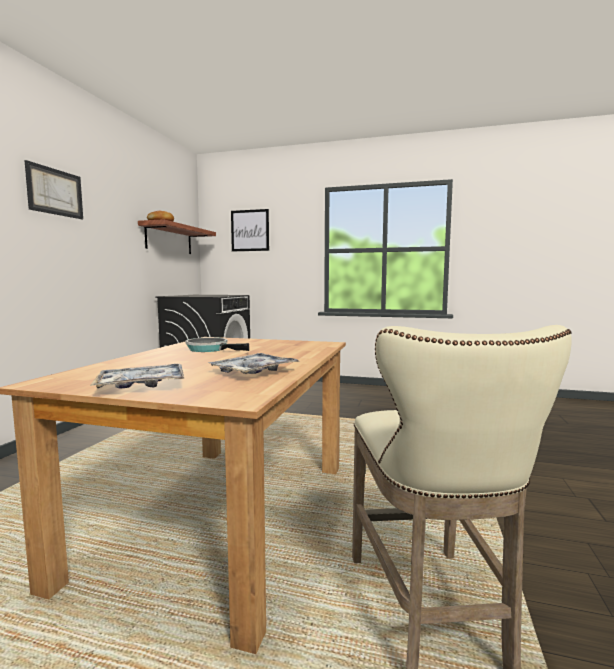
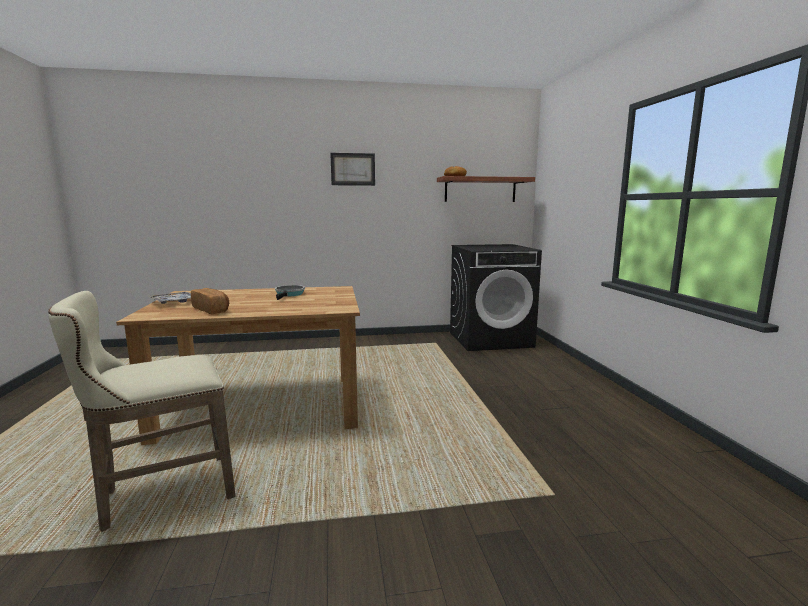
camera: 65 degrees right, 5 degrees up
(250, 230) = (565, 172): picture -> none
(253, 371) = (211, 310): tray -> bread

